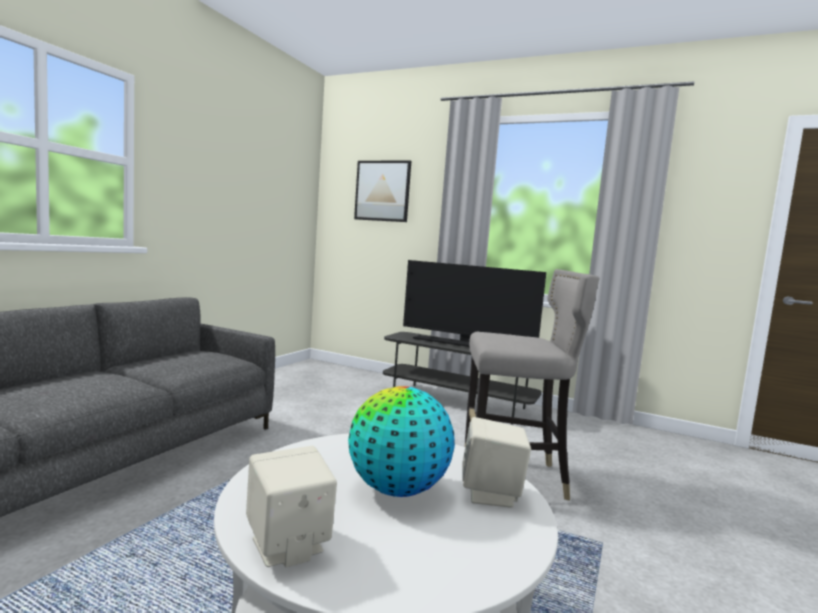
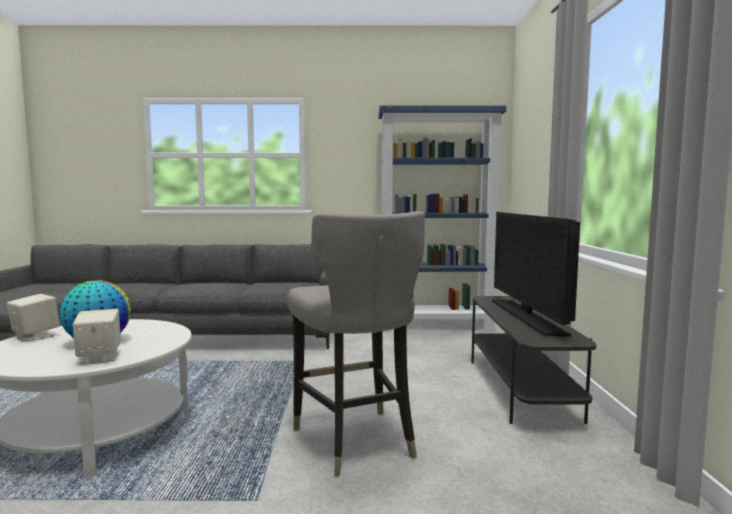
camera: 65 degrees right, 0 degrees up
(282, 376) = (436, 326): none -> blue bookcase
(382, 191) = (536, 135): picture -> none

